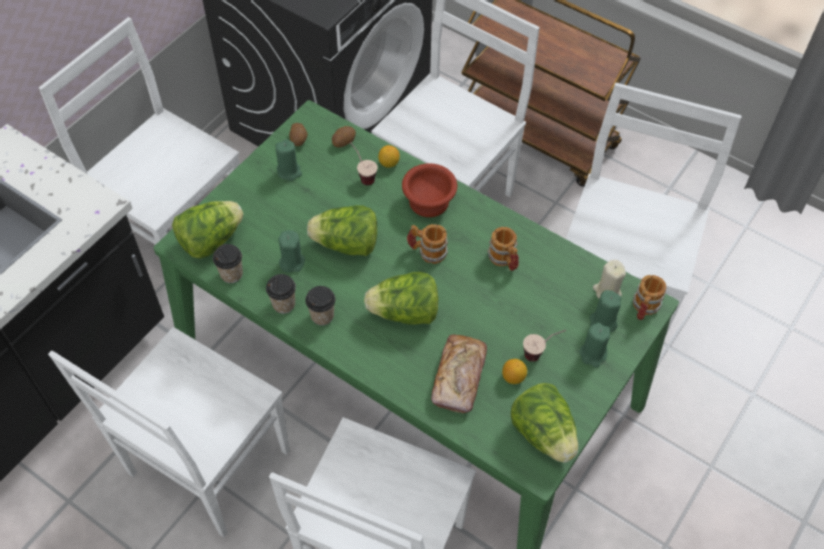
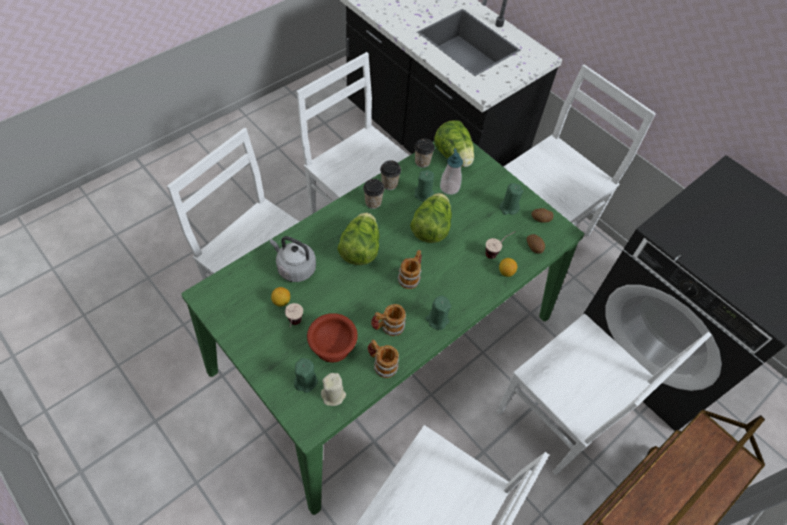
camera: 100 degrees right, 0 degrees up
(271, 236) = (449, 187): none -> soap dispenser
(429, 200) = (461, 290): brown bowl -> brown bowl (334, 347)
(459, 378) = (294, 268): bread -> grey kettle
(543, 433) = (229, 307): lettuce -> none
(593, 354) = (279, 363): green candle -> green candle (437, 320)
(644, 308) = (307, 419): mug -> mug (382, 363)

